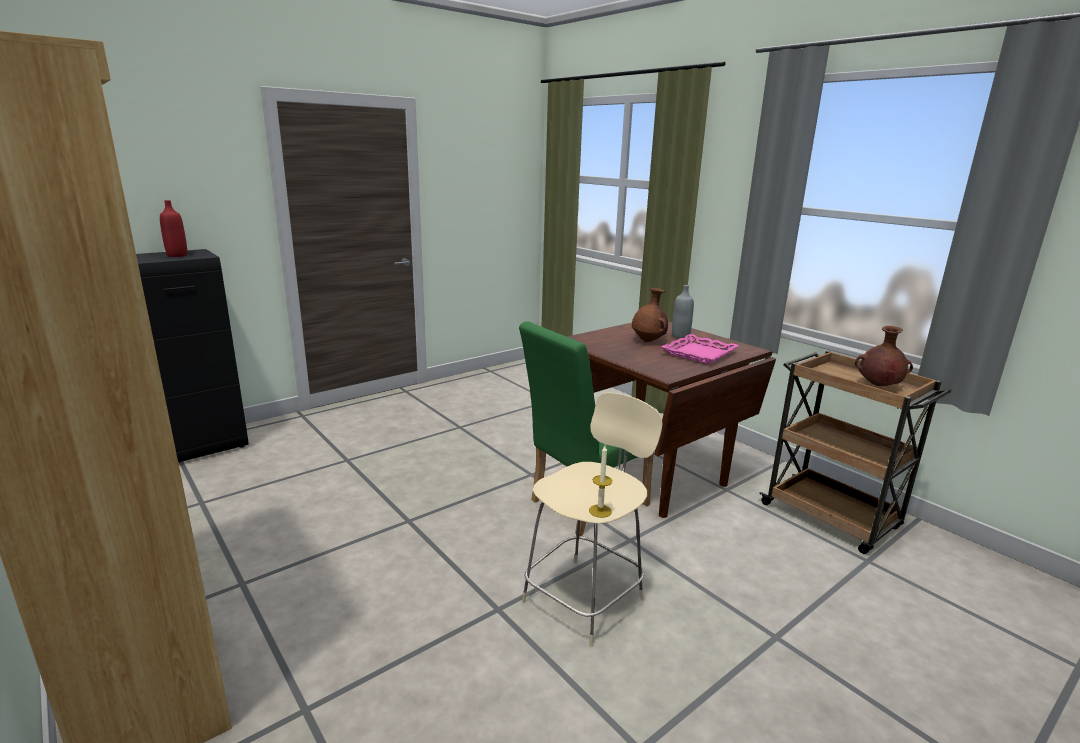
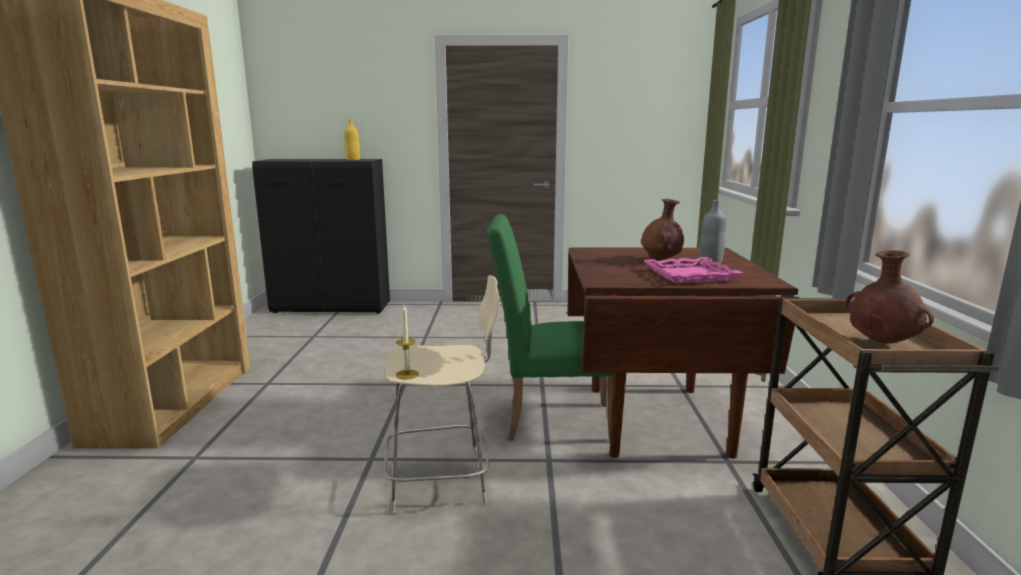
camera: 40 degrees right, 5 degrees down
(177, 255) = (353, 159): red bottle -> yellow bottle

